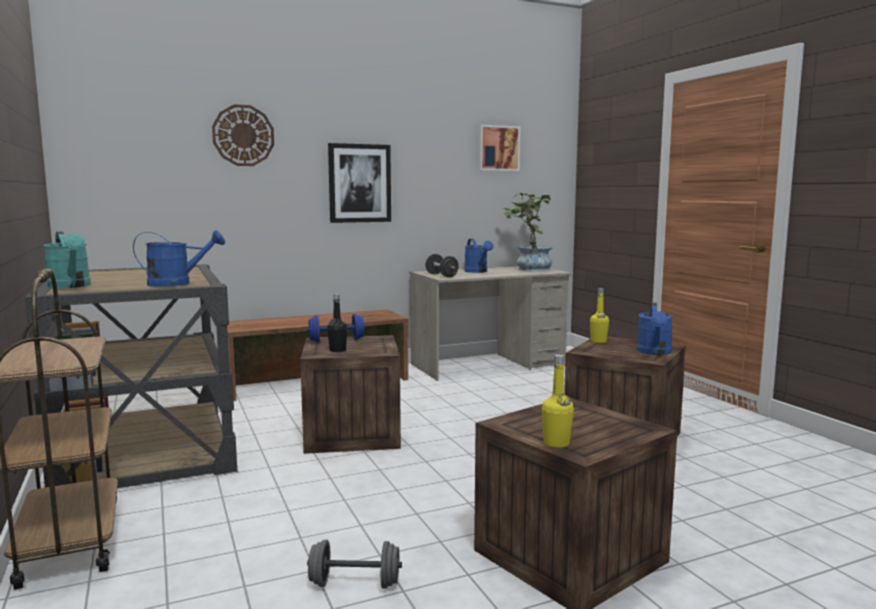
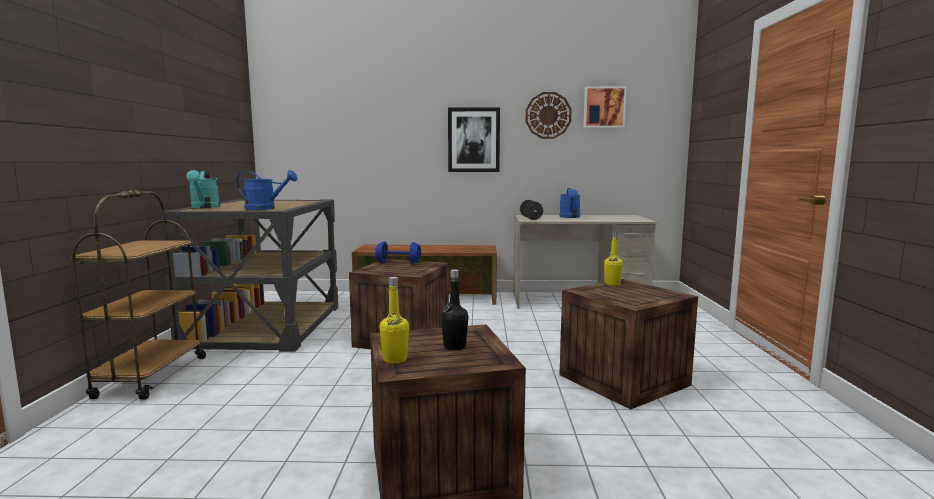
camera: 25 degrees right, 0 degrees up
(243, 135) = (382, 104): wall clock -> wall clock (548, 115)
(337, 350) = (385, 269): black bottle -> black bottle (454, 347)
(355, 583) = (262, 446): grey dumbbell -> none
(528, 269) = (622, 217): potted plant -> none
(654, 352) = (649, 299): blue watering can -> none

